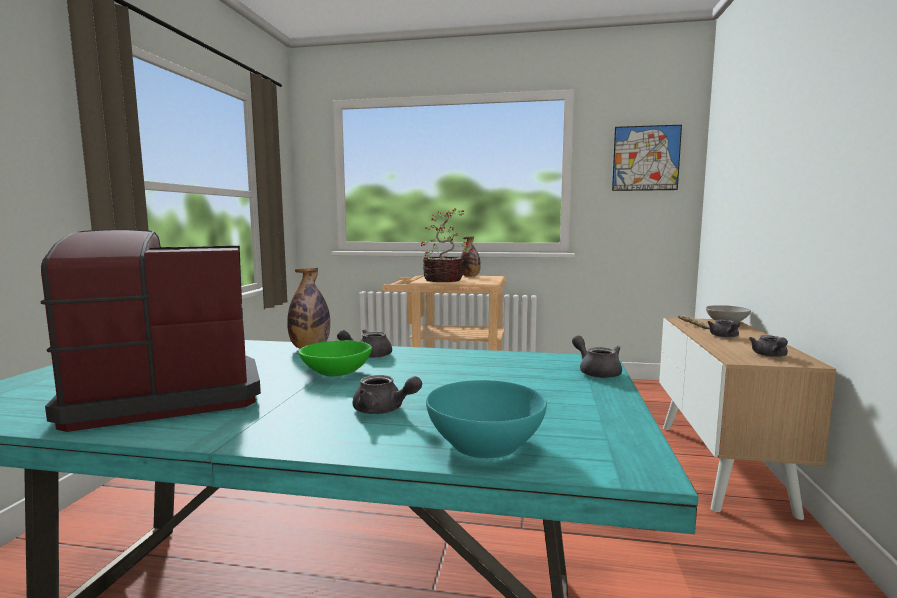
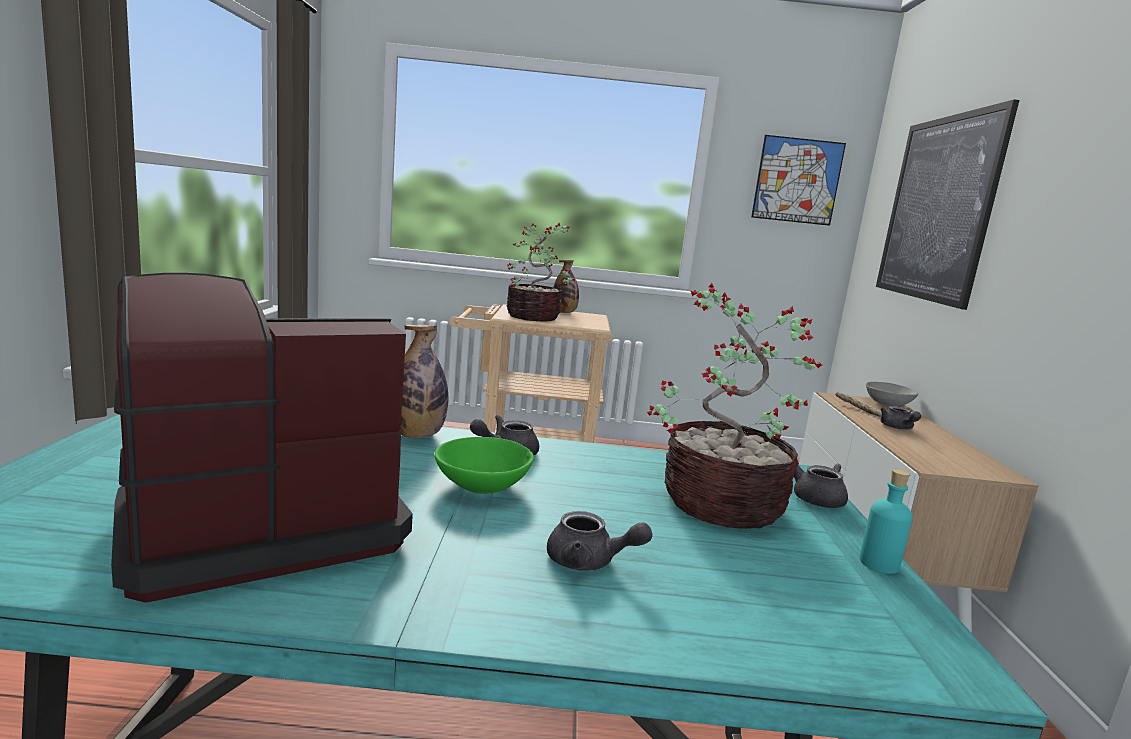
camera: 10 degrees left, 5 degrees up
(484, 443) = (754, 626): turquoise bowl -> none
(512, 378) = (717, 503): none -> potted plant
(621, 409) = (878, 564): none -> turquoise bottle
(750, 160) = (938, 209): none -> picture
(770, 356) = (961, 462): grey teapot -> none

